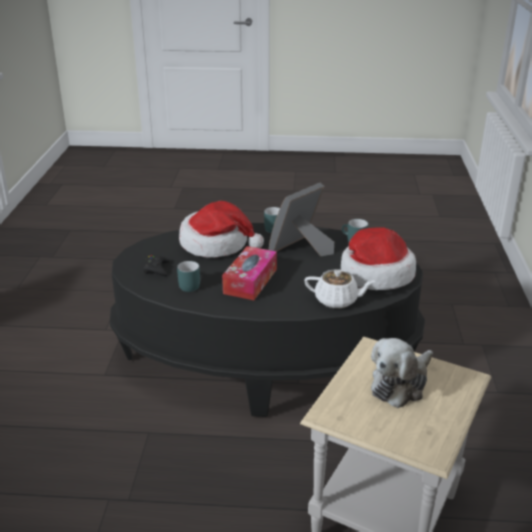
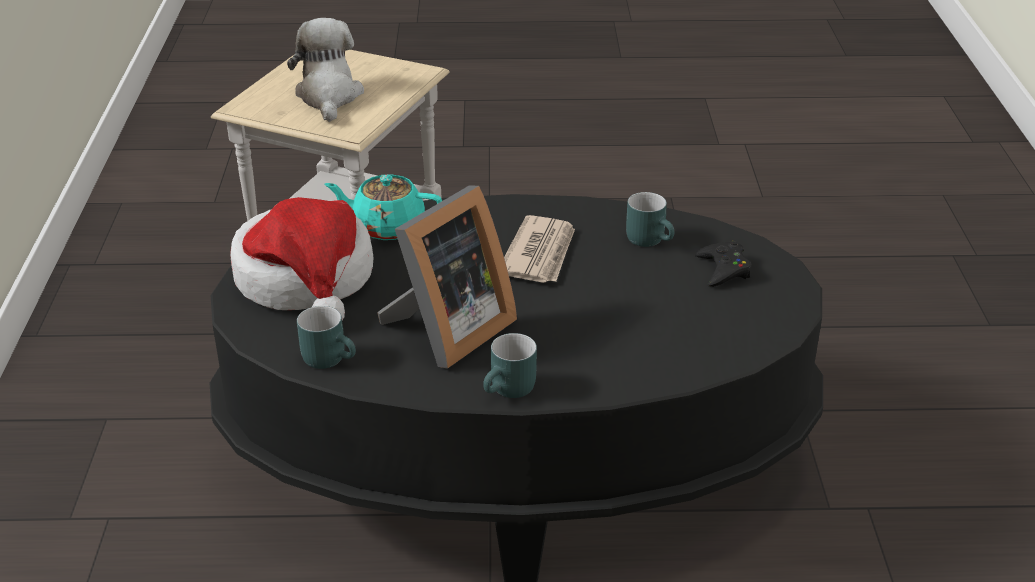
camera: 175 degrees right, 5 degrees up
(216, 244) = (632, 336): hat -> none
(250, 281) = (540, 254): tissue box -> newspaper
(337, 300) = (387, 226): white teapot -> turquoise teapot
(400, 384) = (329, 96): plush toy -> plush toy turned 45 degrees counterclockwise

